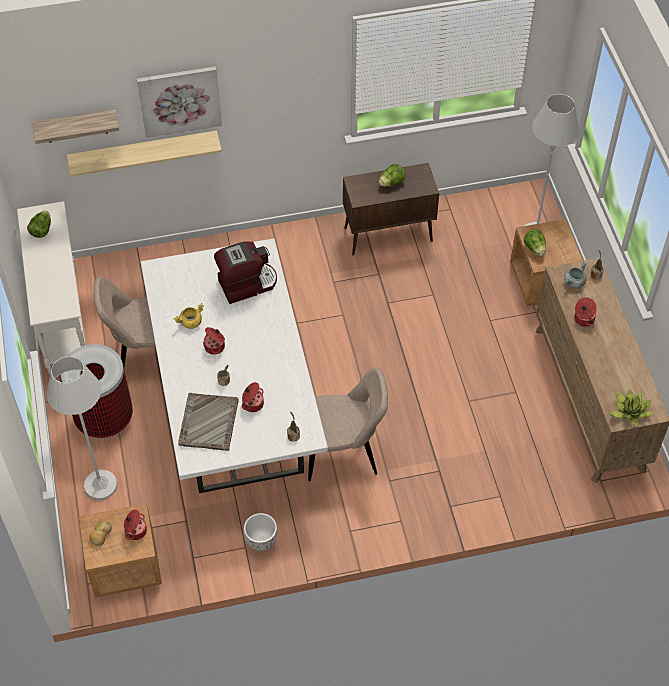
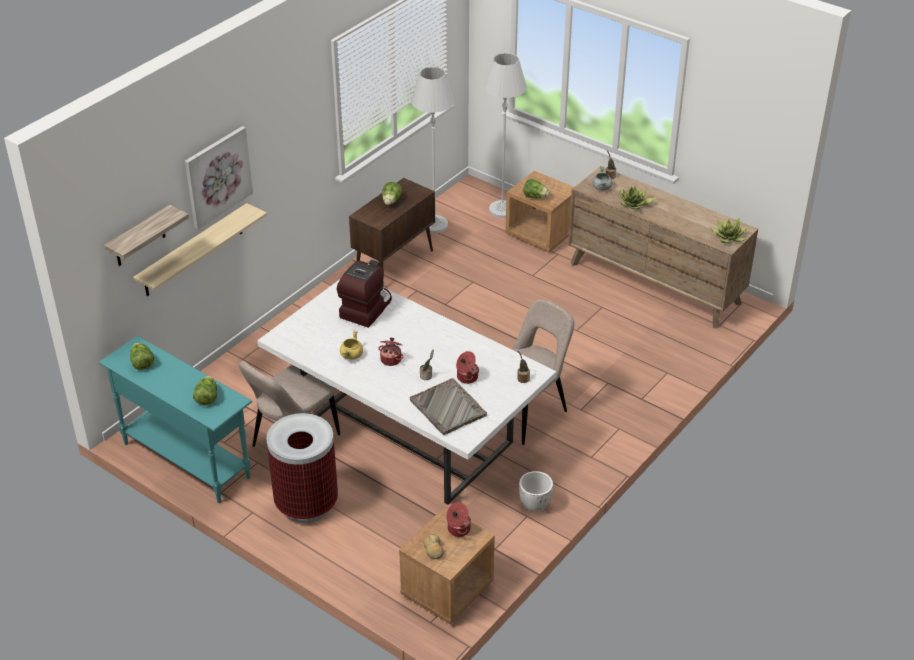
camera: 40 degrees left, 15 degrees down
(53, 292) = (207, 398): none -> lettuce
(63, 321) = (186, 460): white console table -> turquoise console table
(100, 485) = (359, 550): white floor lamp -> white floor lamp (434, 225)
(583, 319) = (634, 204): cooking pot -> potted plant

